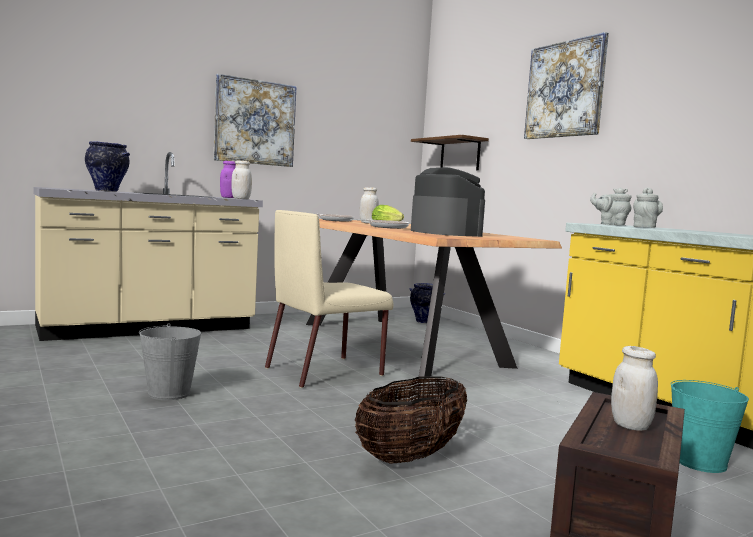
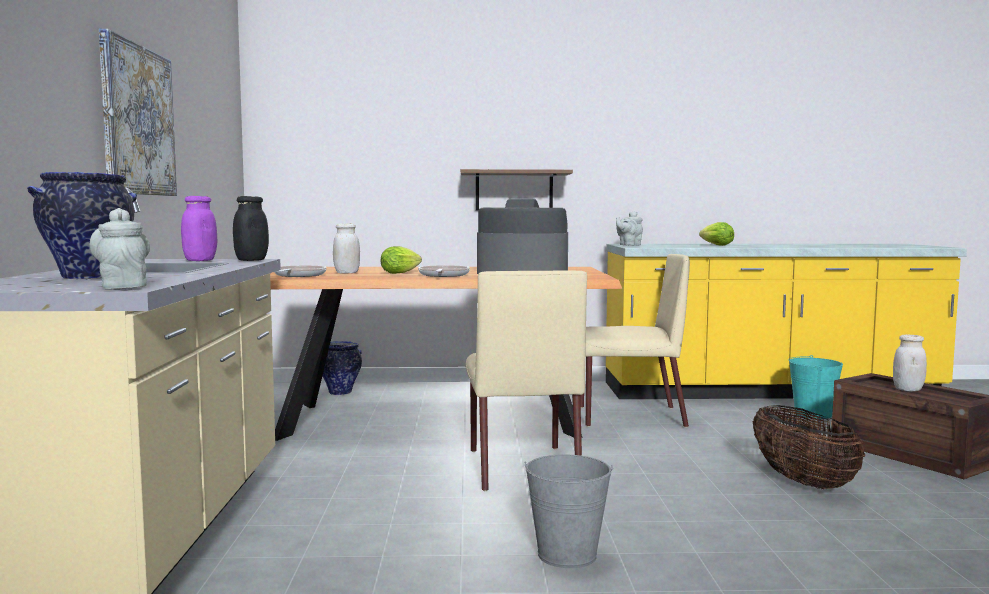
camera: 60 degrees left, 0 degrees up
(241, 198) = (251, 260): white jar -> black jar
(460, 155) = (332, 170): brown shelf -> brown shelf (514, 191)
(514, 389) = (628, 417): none -> beige chair
(565, 89) = (501, 105): picture -> none
(645, 227) = (672, 245): grey teapot -> grey teapot (123, 286)
(705, 232) = (715, 245): none -> lettuce

